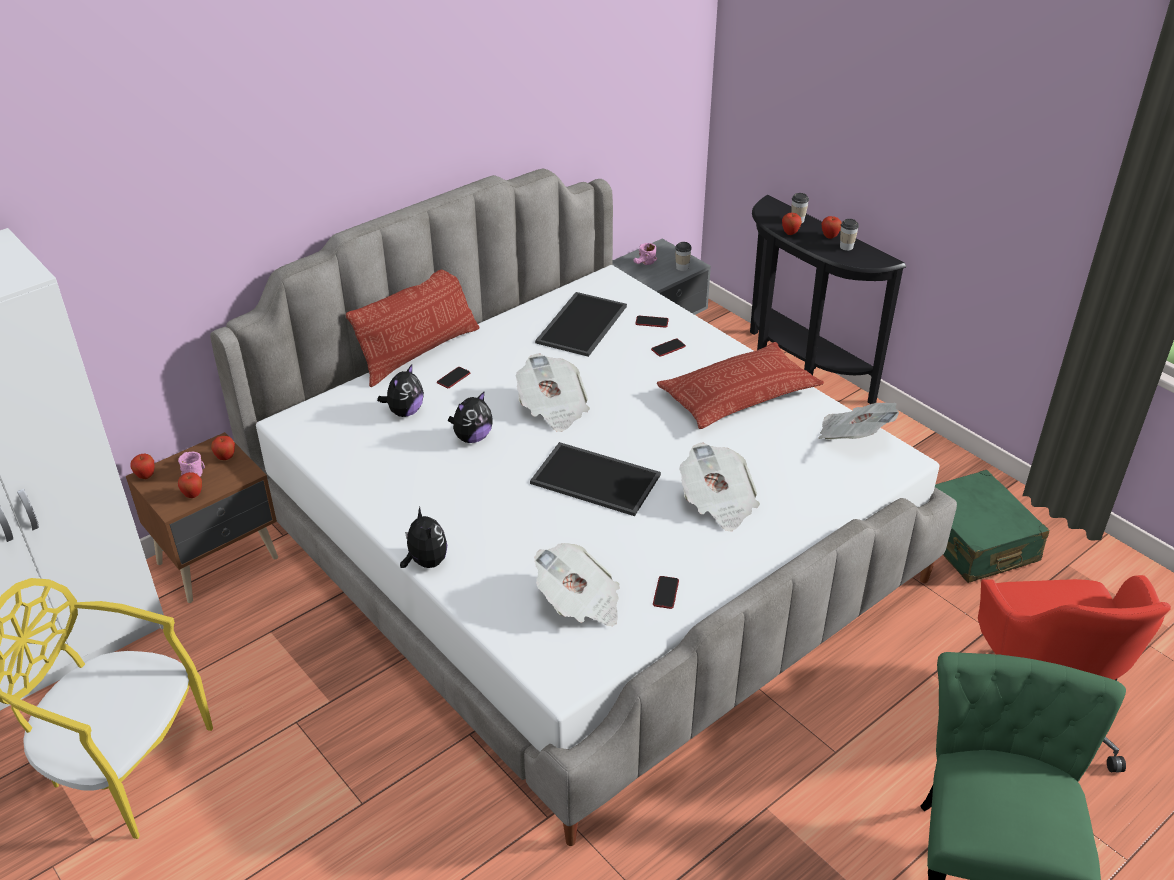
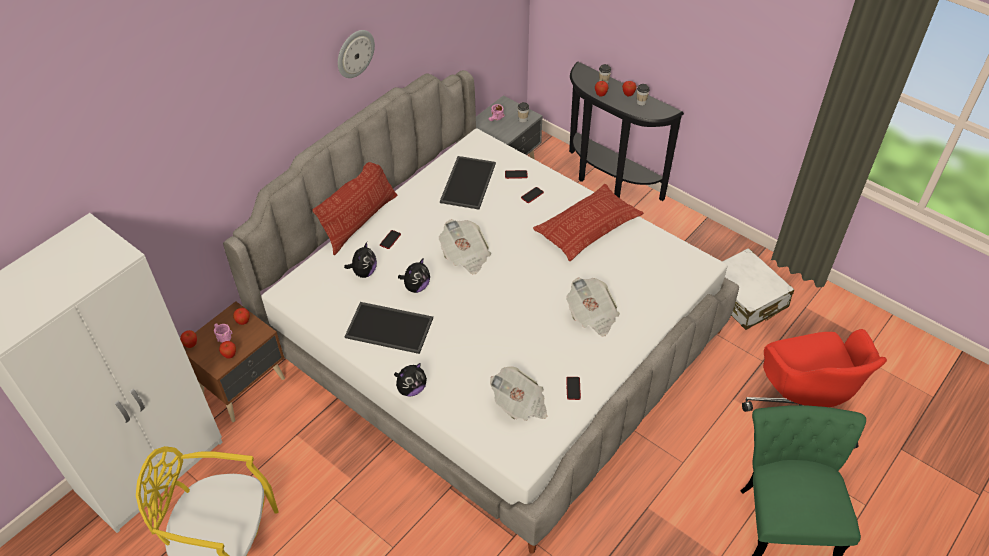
camera: 10 degrees left, 10 degrees up
(425, 562) = (411, 389): plush toy -> plush toy turned 90 degrees clockwise
(436, 109) = (354, 53): none -> wall clock
(597, 478) = (509, 307): tray -> tray (390, 327)
(853, 437) = (669, 251): newspaper -> none
(973, 541) = (744, 298): green suitcase -> white suitcase

